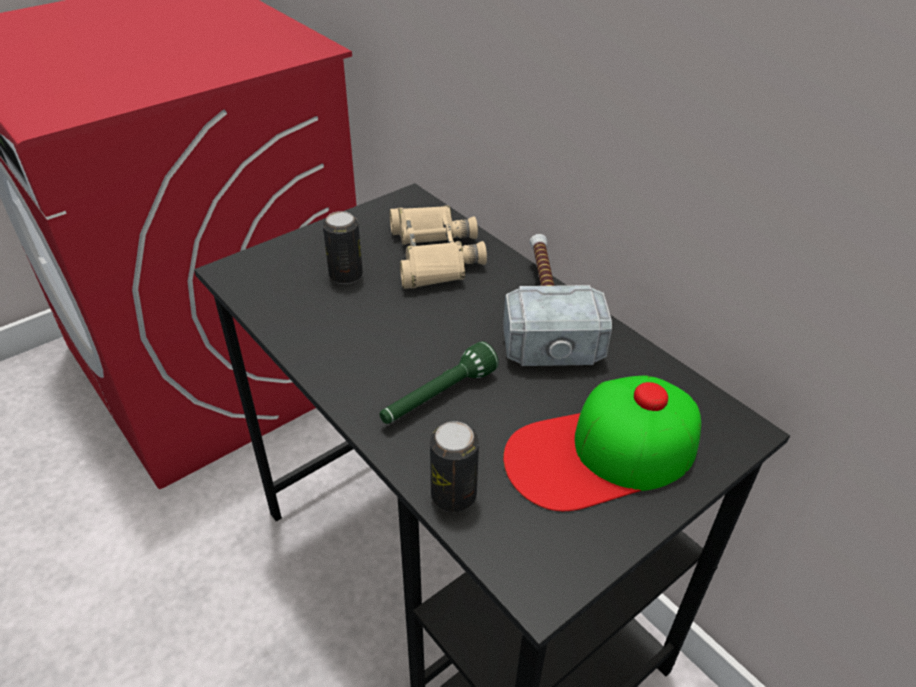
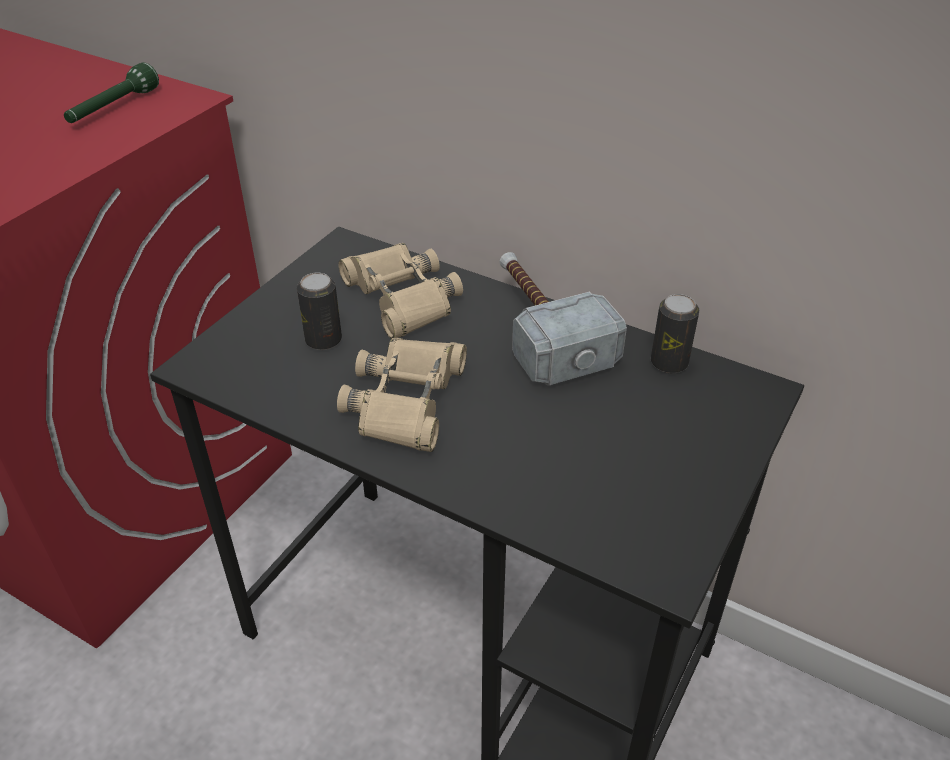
camera: 20 degrees left, 0 degrees up
(385, 346) = (406, 401): none -> beige binoculars
(437, 397) = (486, 436): green flashlight -> green flashlight (113, 109)
(453, 495) = (551, 521): can -> can (669, 363)
(602, 453) = (660, 445): cap -> none

